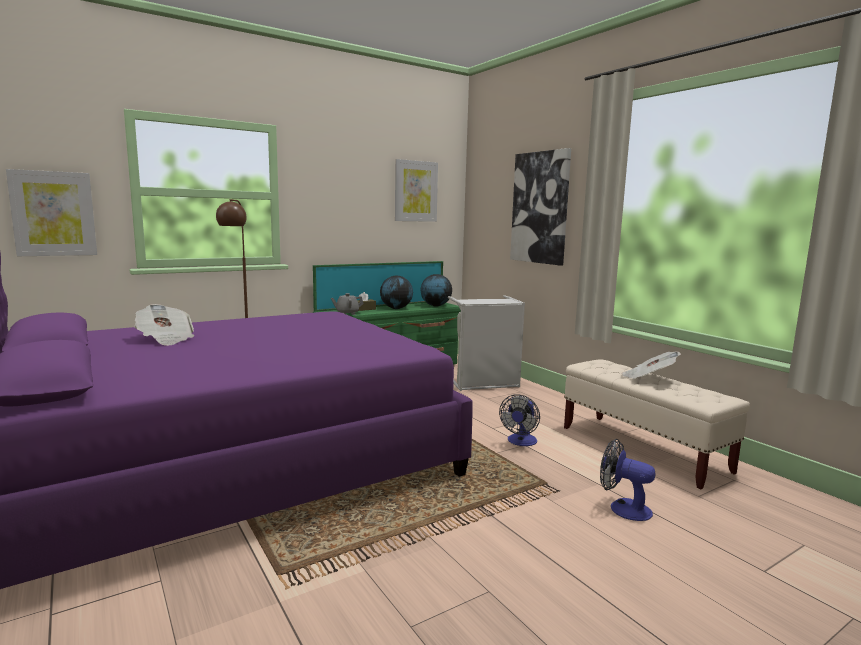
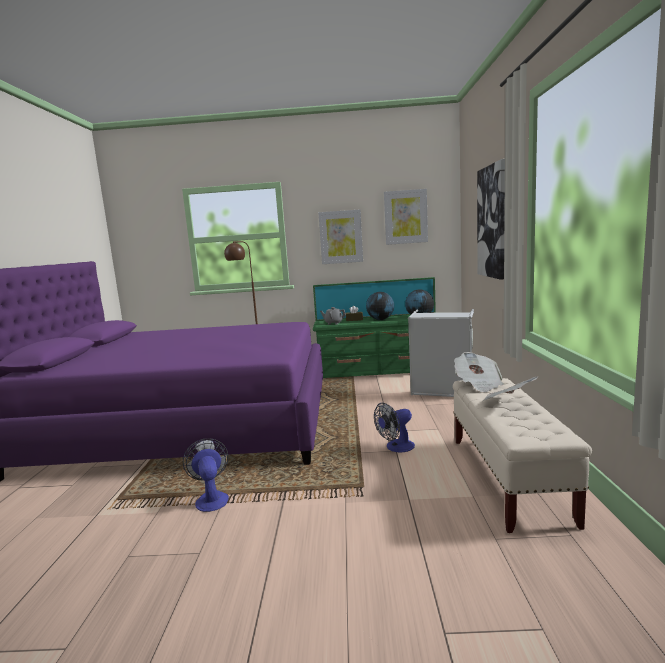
camera: 35 degrees right, 0 degrees up
(53, 214) = (149, 259): picture -> picture (341, 237)
(166, 339) = (158, 339): newspaper -> newspaper (478, 384)
(623, 508) = (397, 526): fan -> fan (211, 498)

